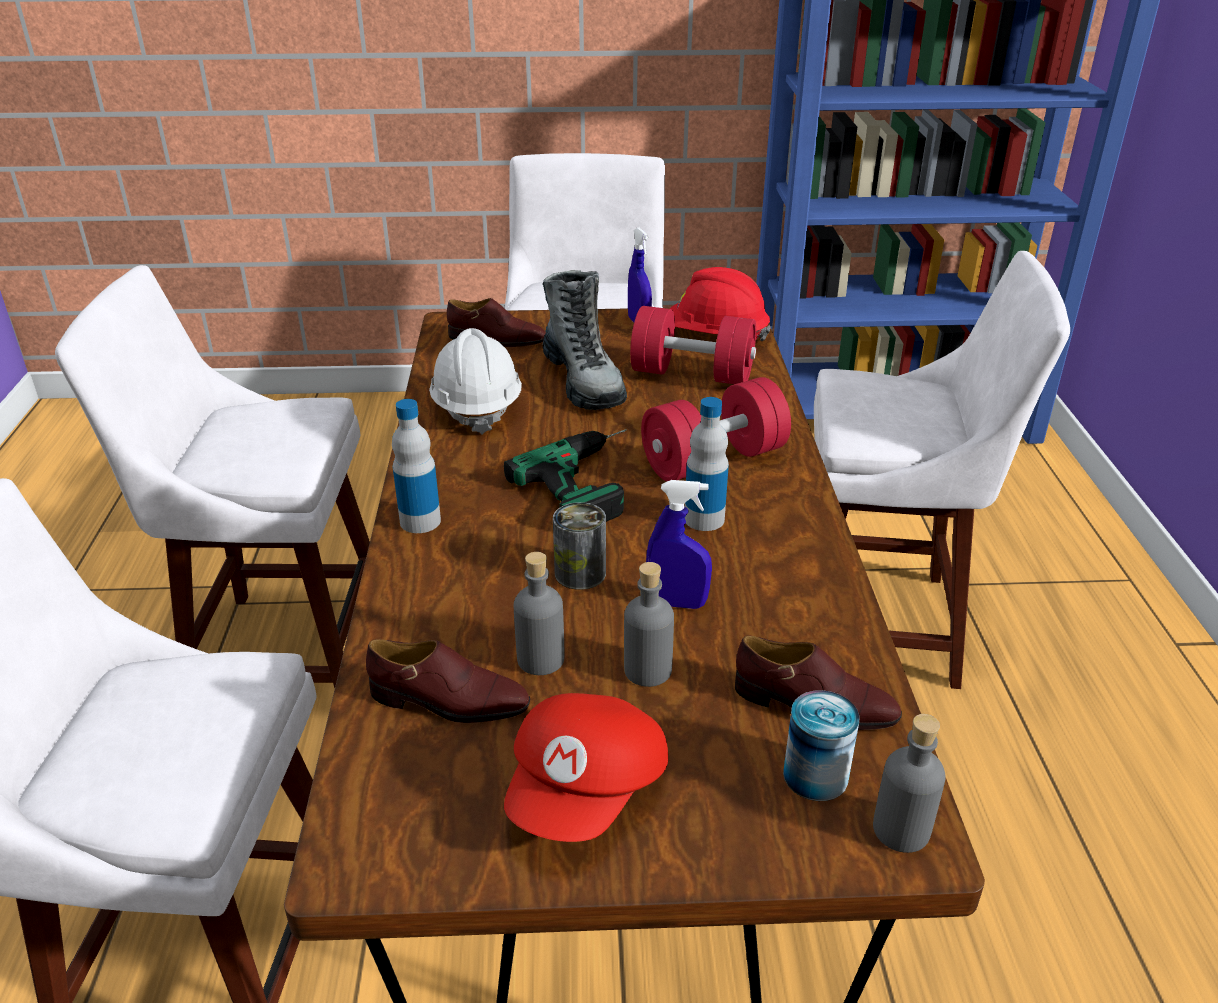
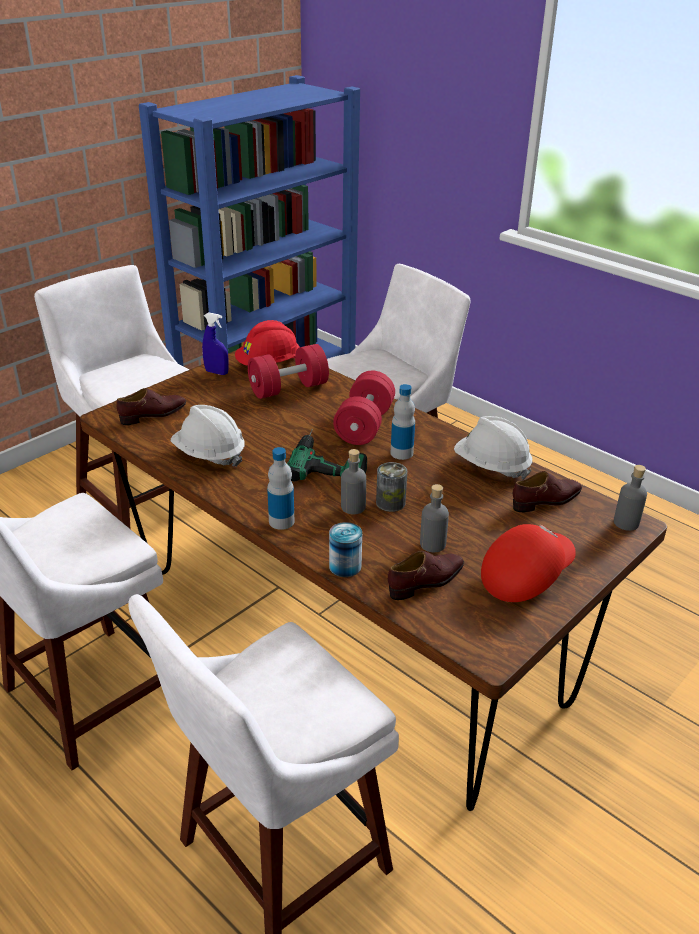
camera: 45 degrees left, 0 degrees up
(584, 381) = (241, 416): boot -> none
(588, 791) = (525, 576): red cap -> red cap turned 105 degrees counterclockwise
(647, 670) = (476, 523): grey bottle -> grey bottle (353, 507)
(677, 603) = (446, 492): blue spray bottle -> none
(806, 606) = (491, 467): none -> white hard hat
(815, 775) = (581, 523): can -> can (345, 566)

